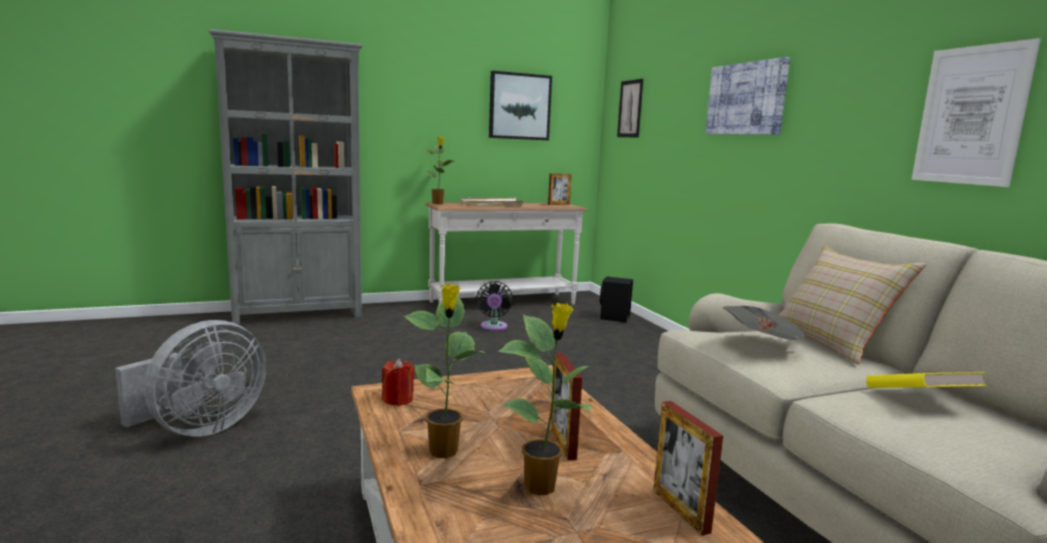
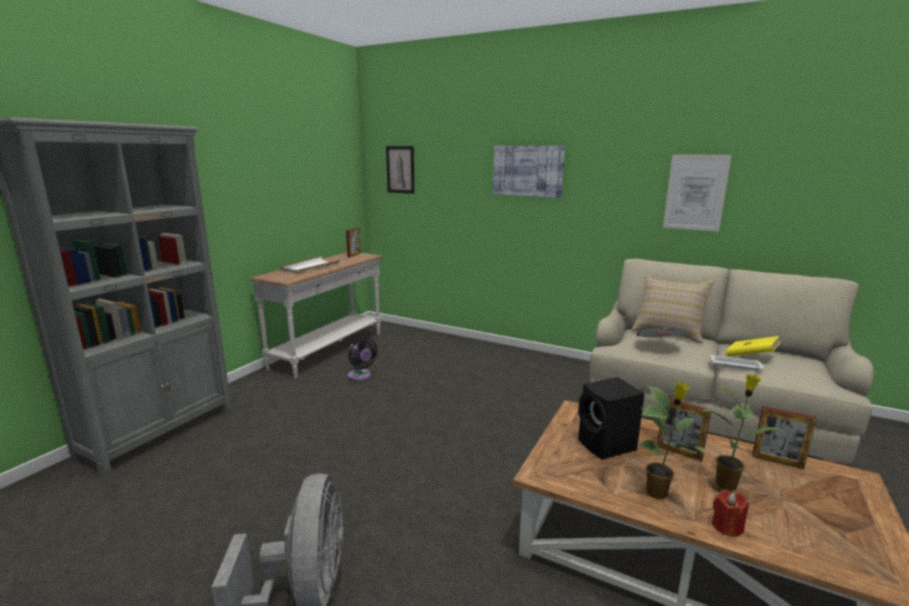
camera: 40 degrees left, 5 degrees up
(398, 400) = (560, 473): red candle -> red candle (726, 527)
(438, 203) = (267, 277): potted plant -> none
(519, 106) = (308, 172): picture -> none
(614, 318) = (424, 338): black speaker -> black speaker (607, 446)
(848, 397) = (736, 366): none -> white tray

